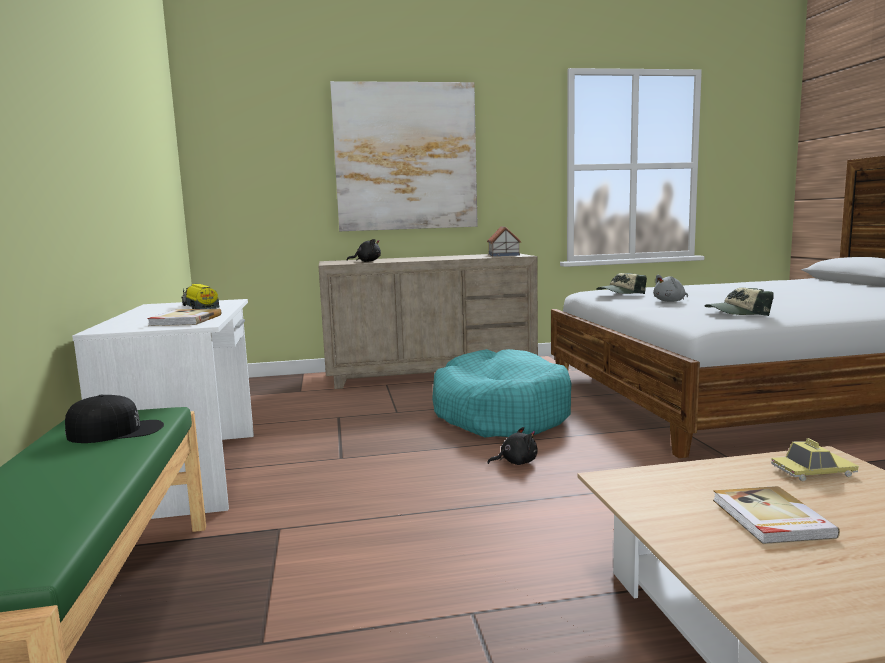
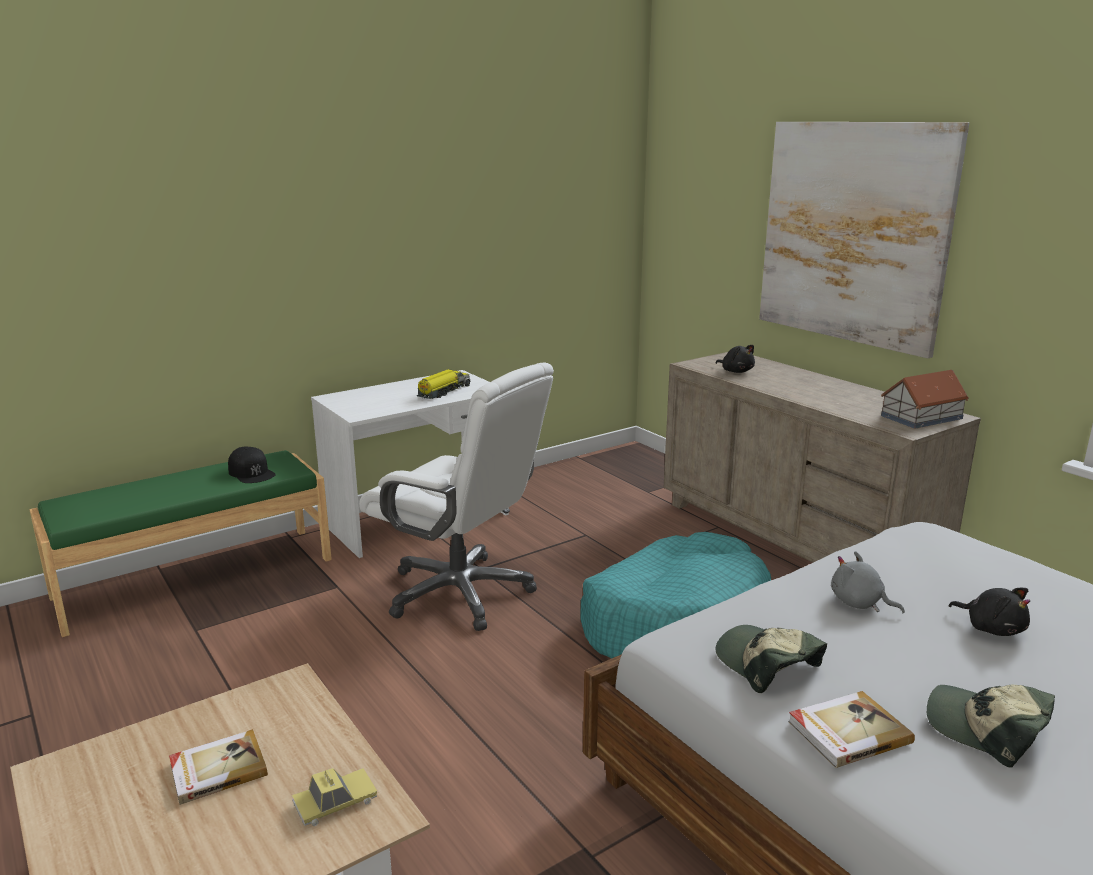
camera: 65 degrees right, 10 degrees up
(185, 320) = (375, 406): book -> book (847, 732)
(374, 471) = (461, 593): none -> white office chair
(516, 462) = (524, 663): black plush toy -> black plush toy (991, 628)
(620, 293) = (896, 555): cap -> cap (985, 729)
(813, 472) = (335, 802): toy car -> toy car turned 90 degrees counterclockwise

